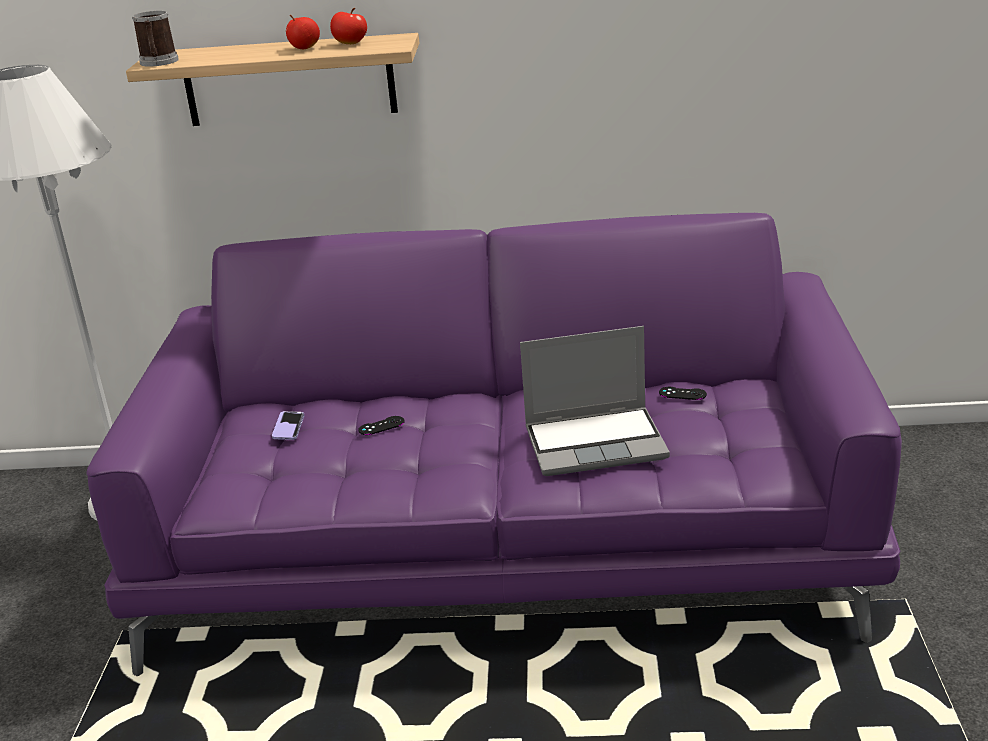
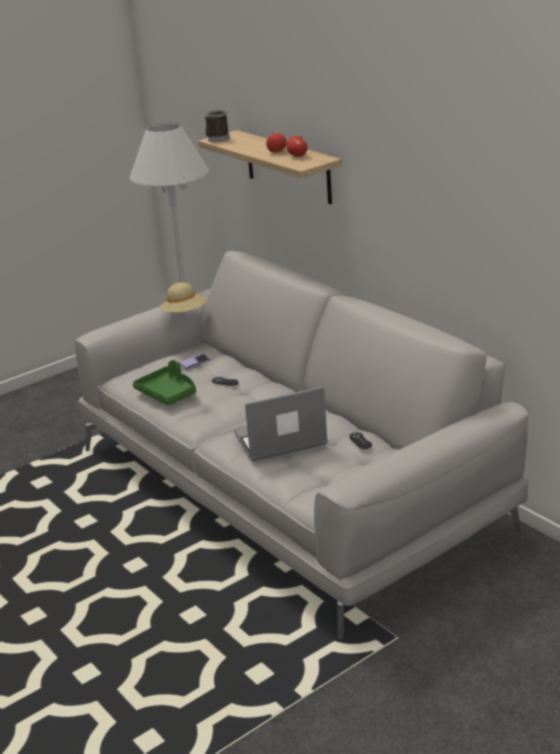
camera: 50 degrees right, 0 degrees up
(216, 365) = (184, 314): none -> beige hat
(333, 477) = (168, 393): none -> green tray
(508, 543) = (288, 488): purple sofa -> grey sofa
(597, 442) = (279, 440): laptop -> laptop turned 120 degrees clockwise

